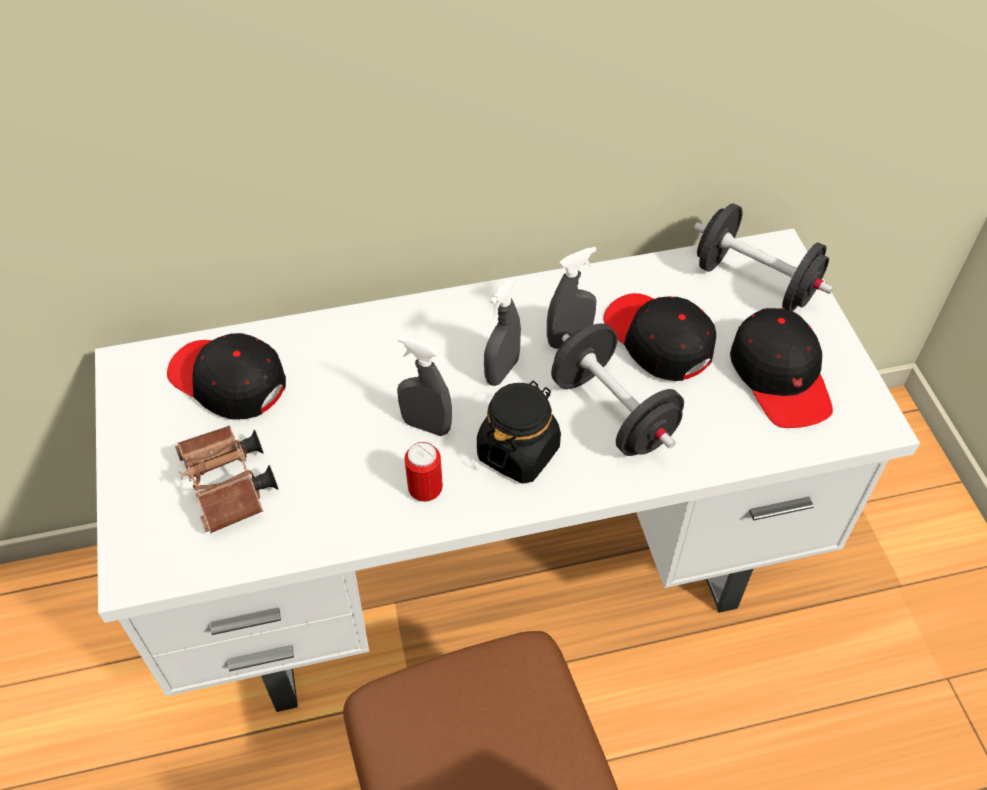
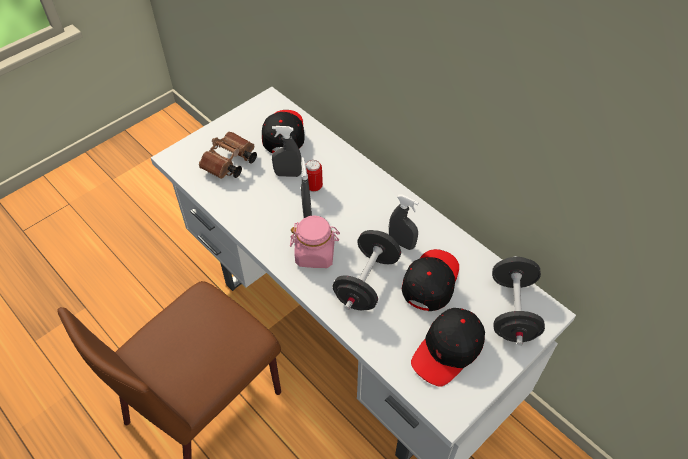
camera: 60 degrees right, 0 degrees up
(425, 490) = (270, 229): can -> can (314, 187)
(502, 371) = (360, 225): grey spray bottle -> grey spray bottle (288, 174)
(518, 452) = (315, 254): black jar -> pink jar

